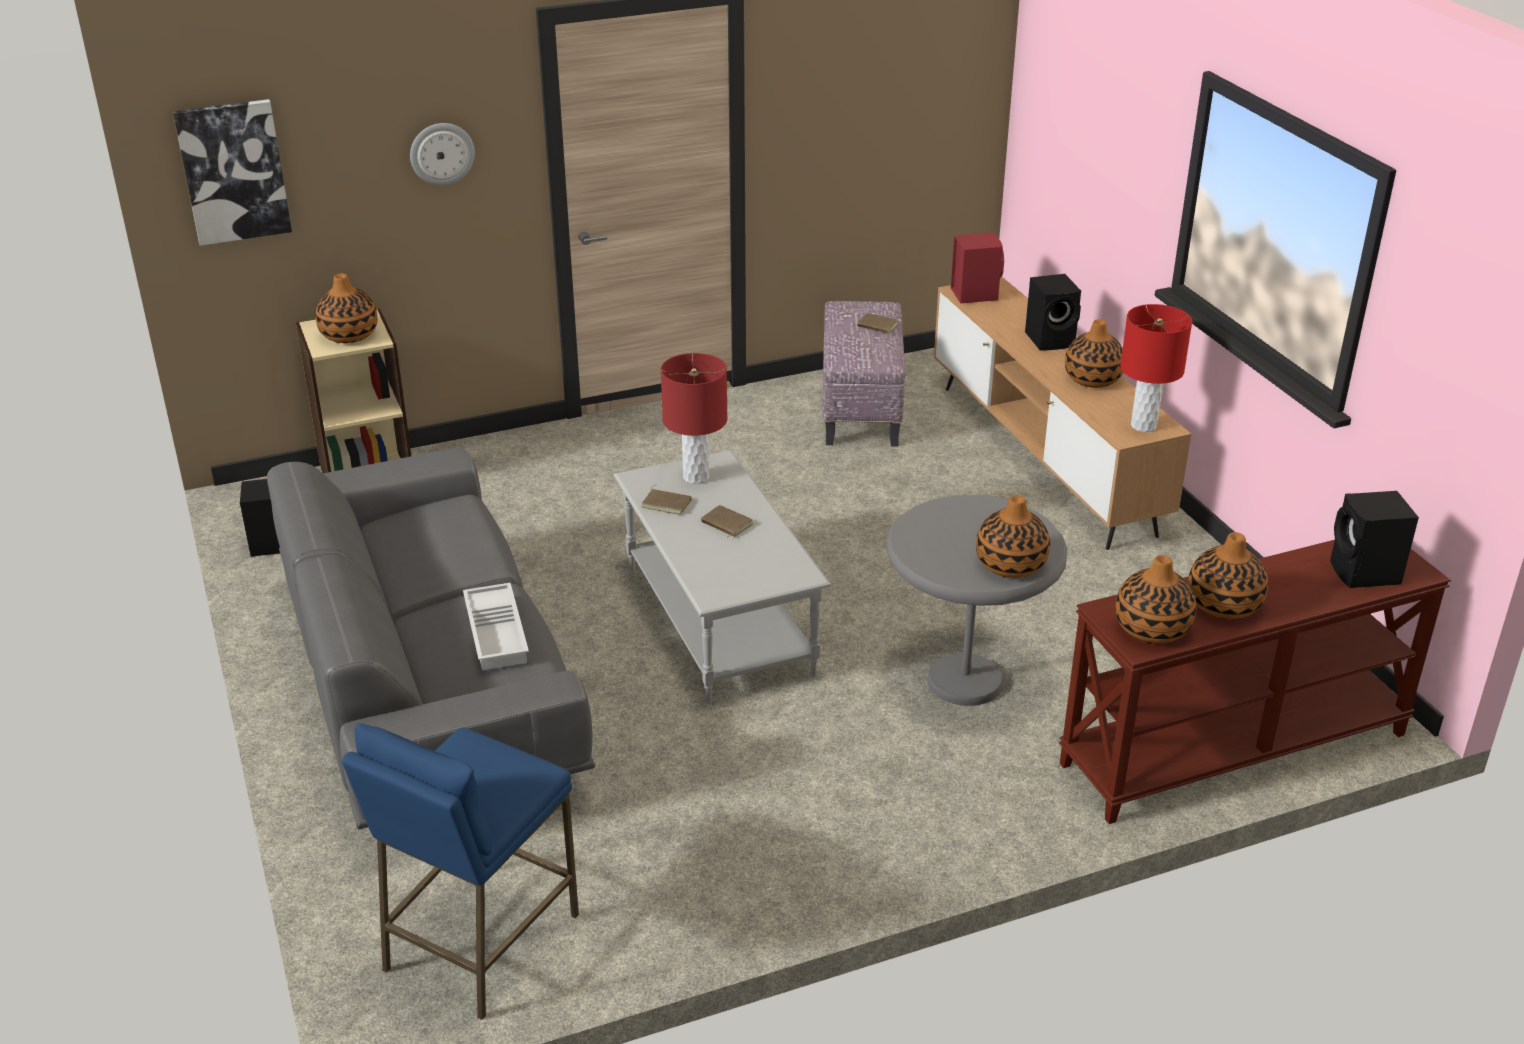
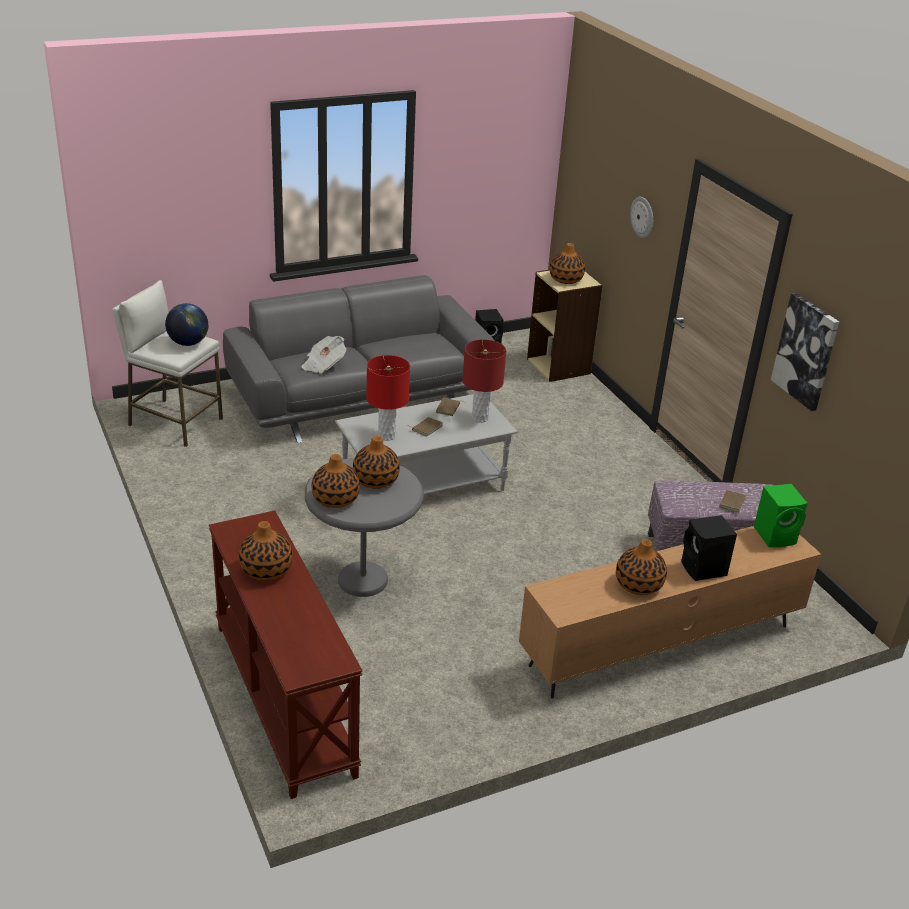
camera: 85 degrees right, 0 degrees up
(233, 171) = (580, 167): picture -> picture (806, 351)
(480, 760) = (188, 343): none -> globe
(480, 942) = (174, 422): blue stool -> white stool
(498, 633) = (323, 365): white tray -> newspaper
(974, 294) = (776, 536): red speaker -> green speaker
(1143, 426) = (564, 602): red table lamp -> red table lamp (386, 436)
(1152, 628) = (243, 536): vase -> vase (375, 480)
(1365, 574) = (296, 644): black speaker -> none

